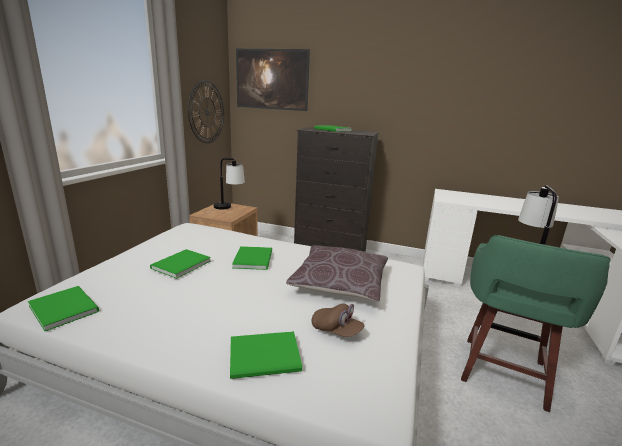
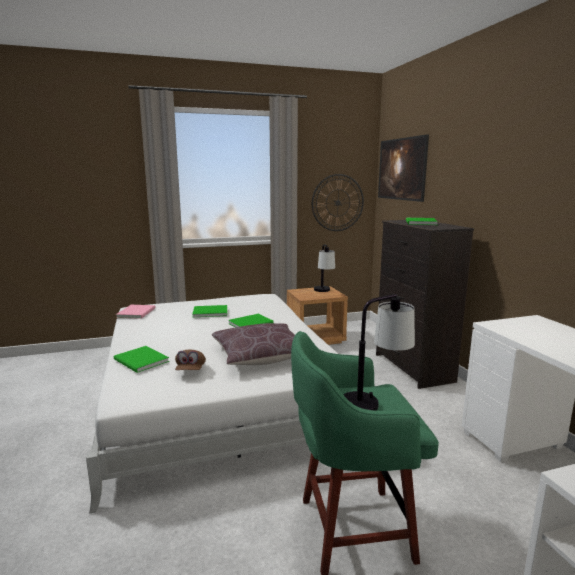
camera: 55 degrees right, 5 degrees down
(65, 307) = (137, 312): green book -> pink book

